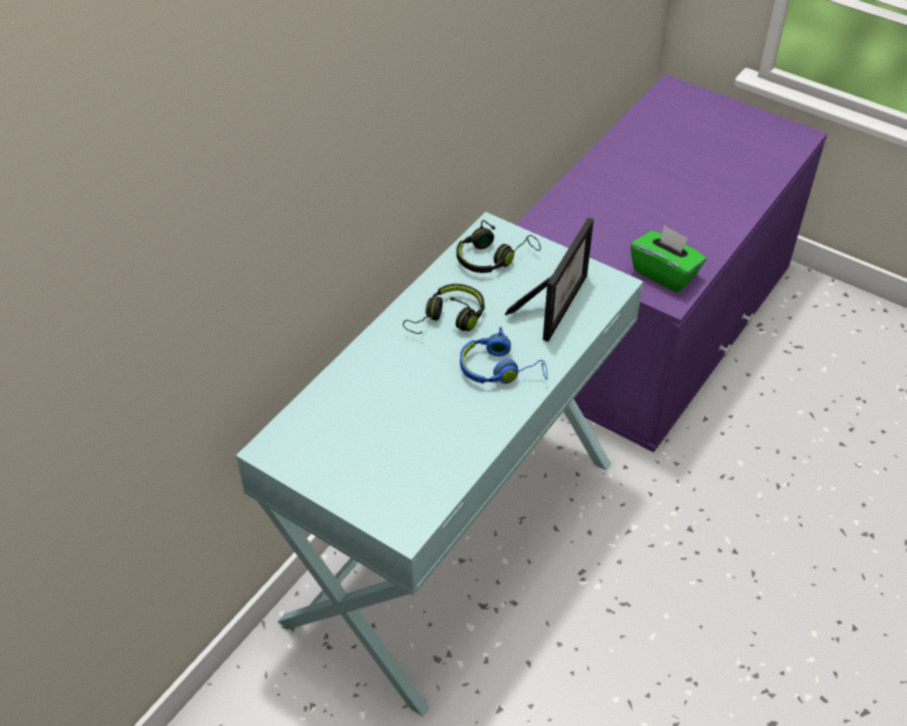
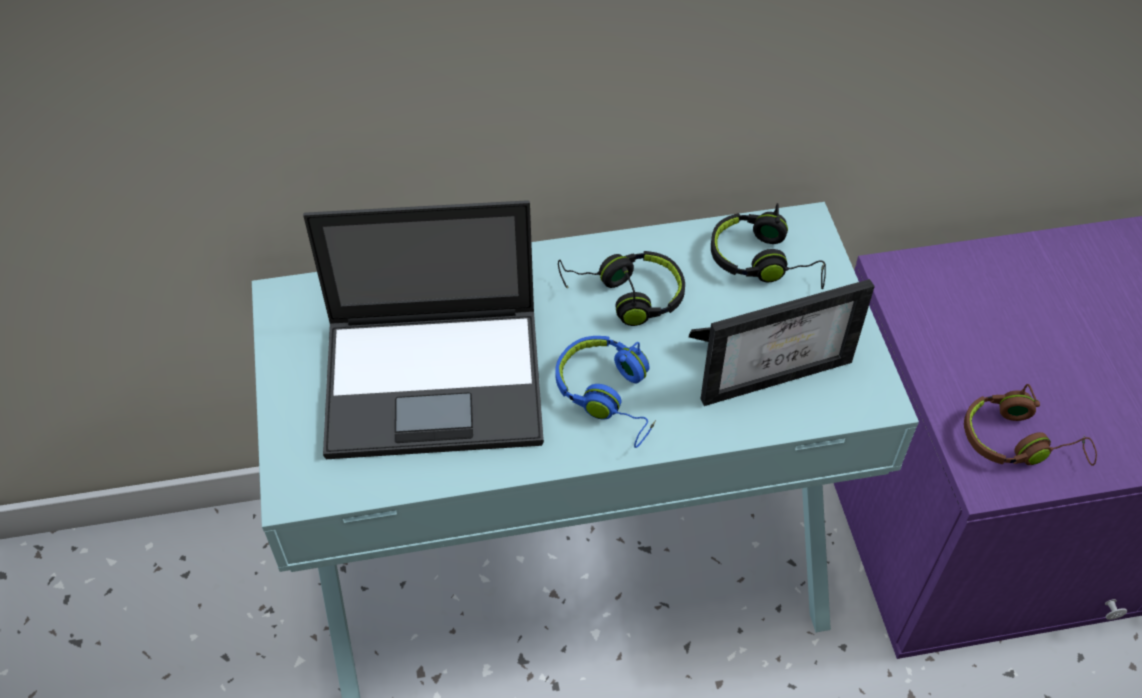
camera: 45 degrees right, 5 degrees up
(408, 426) = (437, 381): none -> laptop
(664, 273) = (1019, 441): green tissue box -> brown headphones

